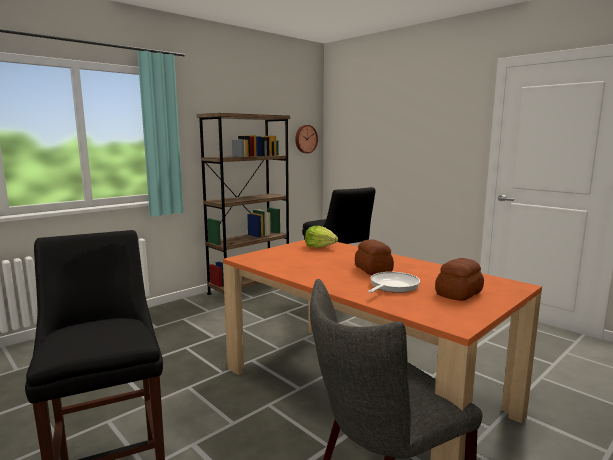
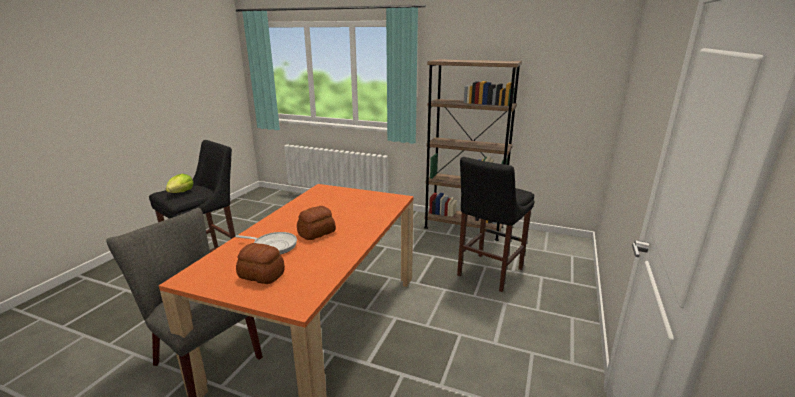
camera: 65 degrees right, 10 degrees up
(305, 139) = (586, 88): wall clock -> none
(320, 246) = (378, 203): lettuce -> lettuce (181, 192)

